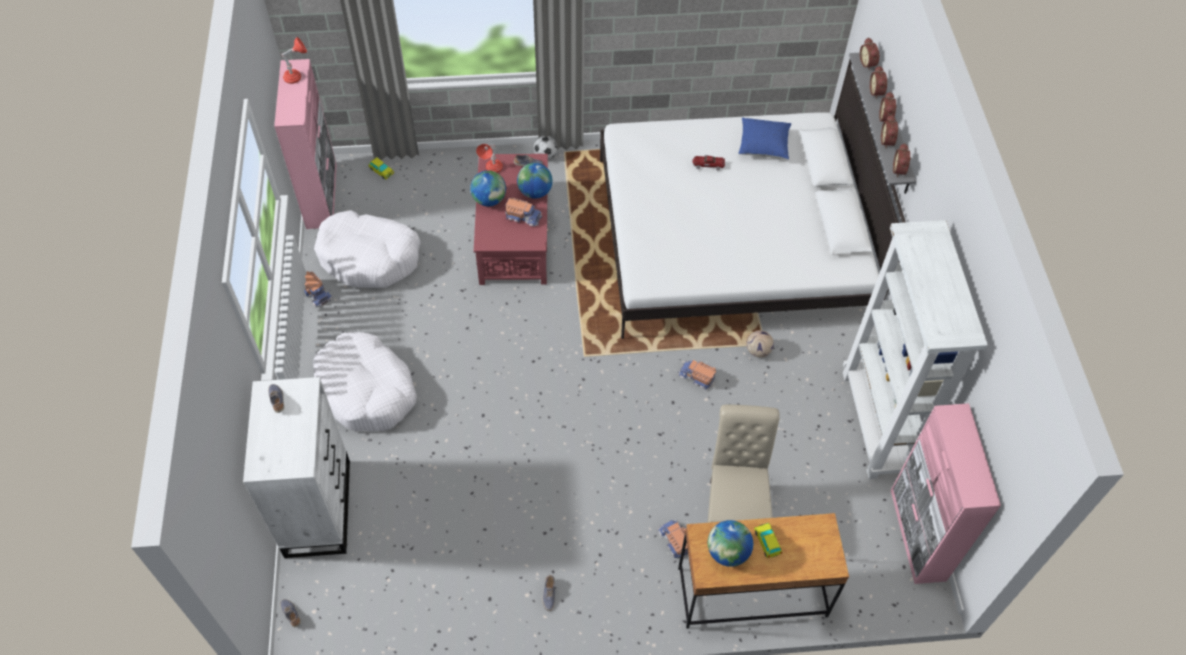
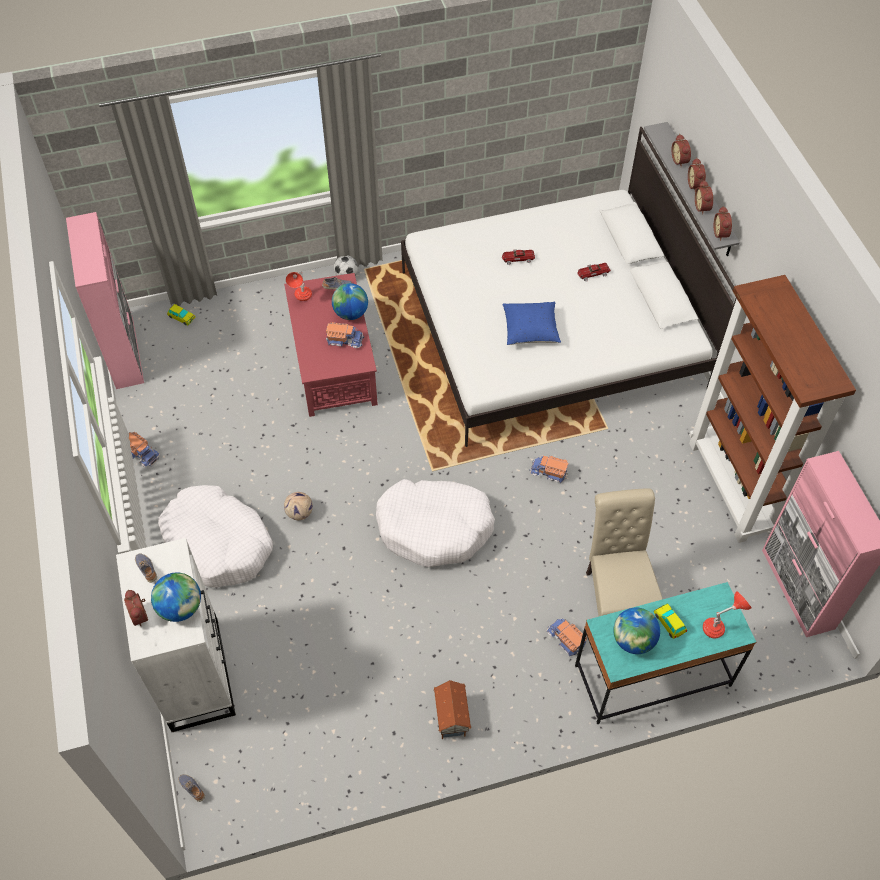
camera: 10 degrees left, 0 degrees up
(298, 77) = (88, 232): red table lamp -> red table lamp (719, 626)
(369, 257) = (189, 407): white dog bed -> white dog bed (434, 528)
(489, 200) = (306, 328): globe -> globe (180, 607)
(549, 594) = (452, 717): shoe -> toy house
(751, 592) = (652, 675): brown desk -> turquoise desk
(758, 351) = (603, 436): football -> football (300, 513)
(763, 146) = (567, 232): blue pillow -> blue pillow (530, 330)
(778, 191) = (592, 274): none -> toy car
(868, 63) = (665, 134): alarm clock -> alarm clock (141, 615)
(876, 423) = (733, 487): white bookcase -> brown bookcase

